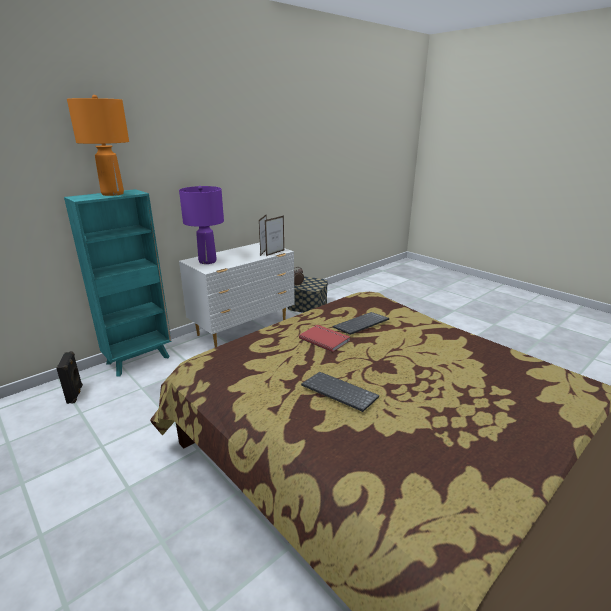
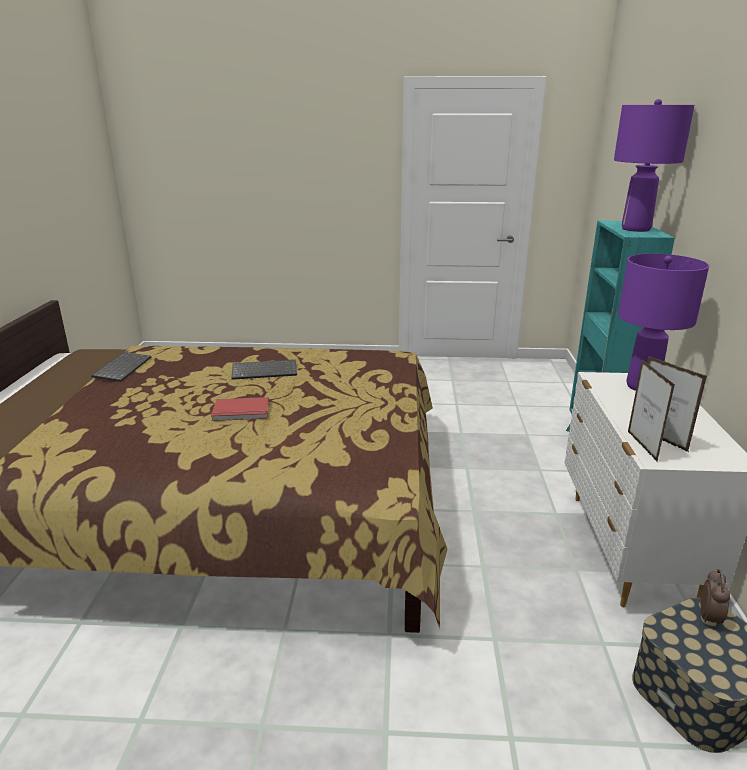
camera: 135 degrees right, 0 degrees up
(75, 394) = (552, 408): black speaker -> none
(112, 194) = (636, 229): orange table lamp -> purple table lamp
(325, 339) = (336, 399): red book -> red book (241, 412)
(361, 325) = (324, 428): keyboard -> keyboard (122, 368)

